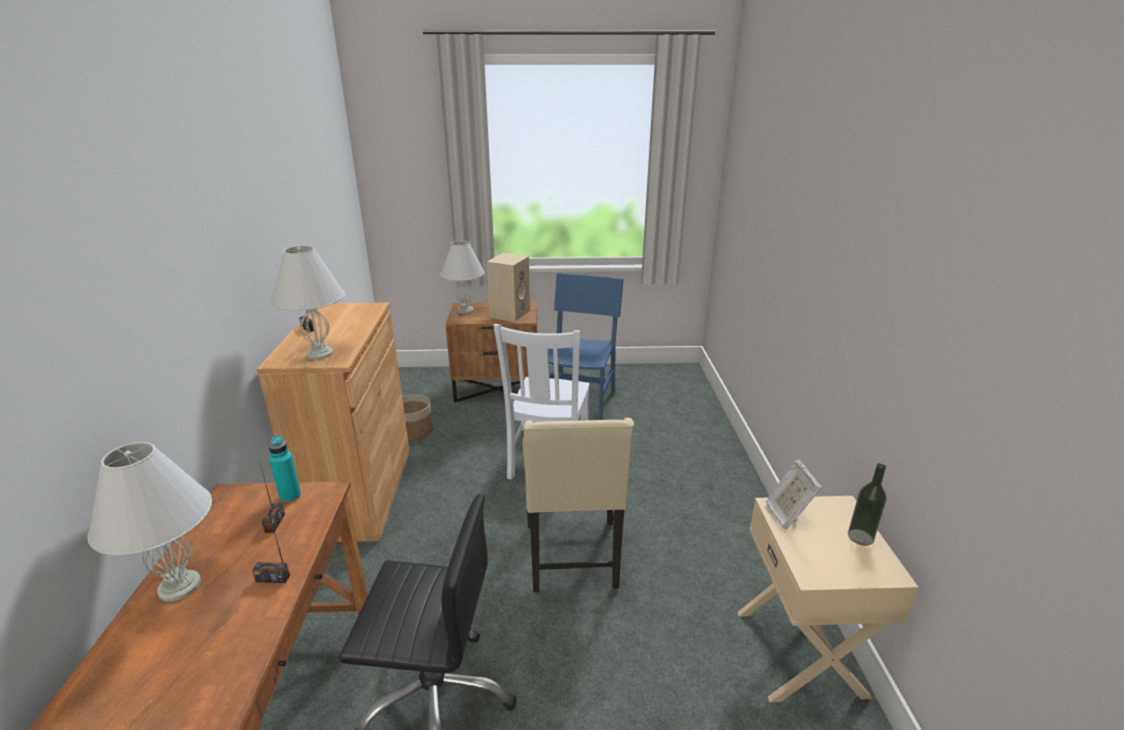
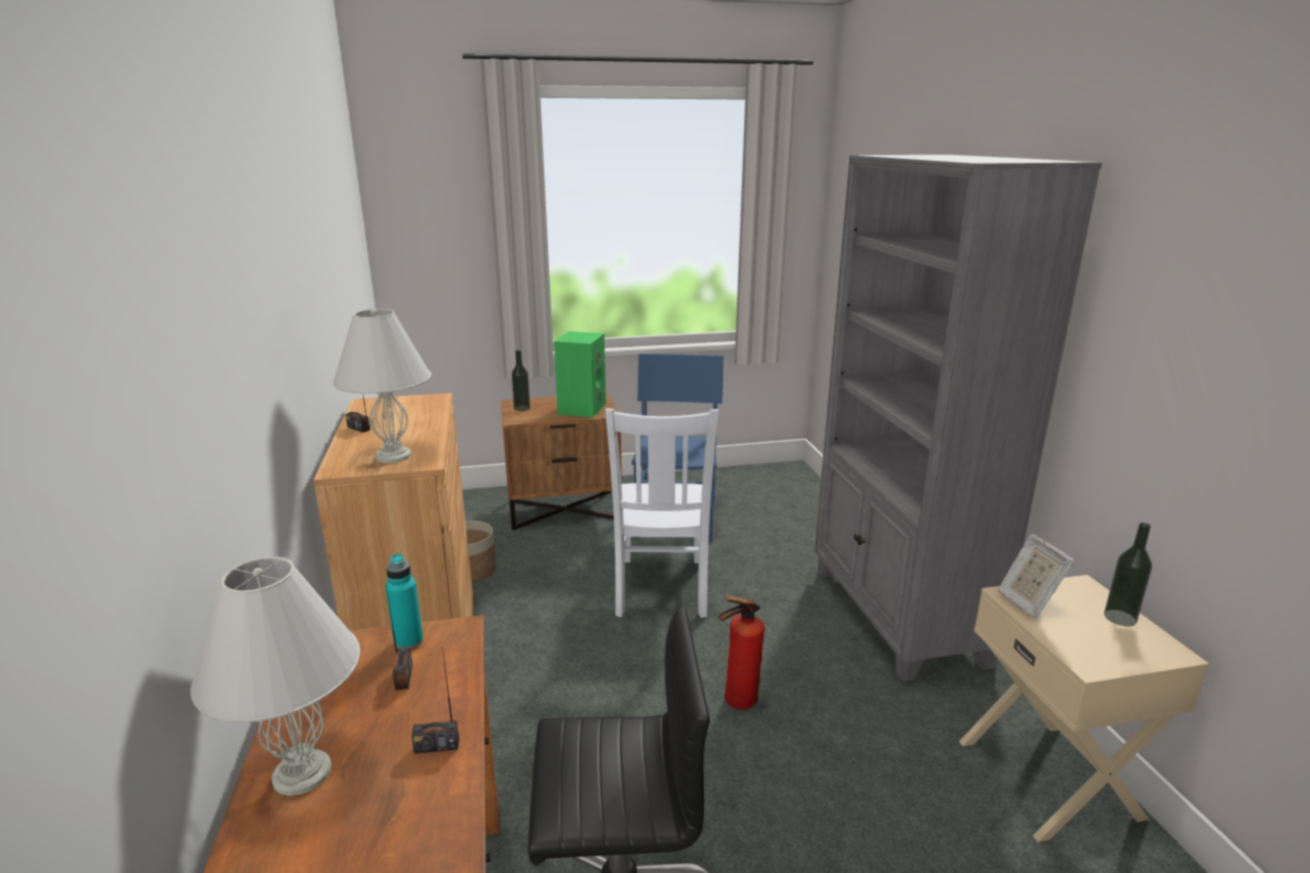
camera: 10 degrees left, 5 degrees down
(465, 310) = (522, 408): white table lamp -> bottle
(510, 313) = (581, 408): beige speaker -> green speaker
(573, 557) = (736, 702): beige chair -> fire extinguisher
(725, 503) = (896, 616): none -> grey bookcase

